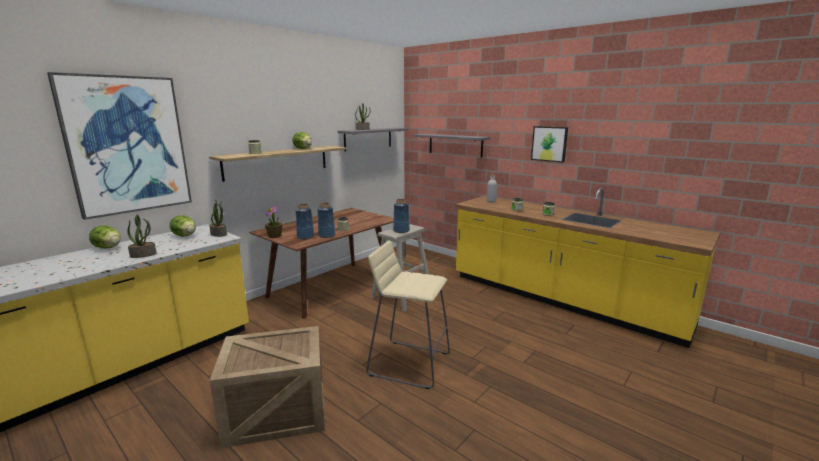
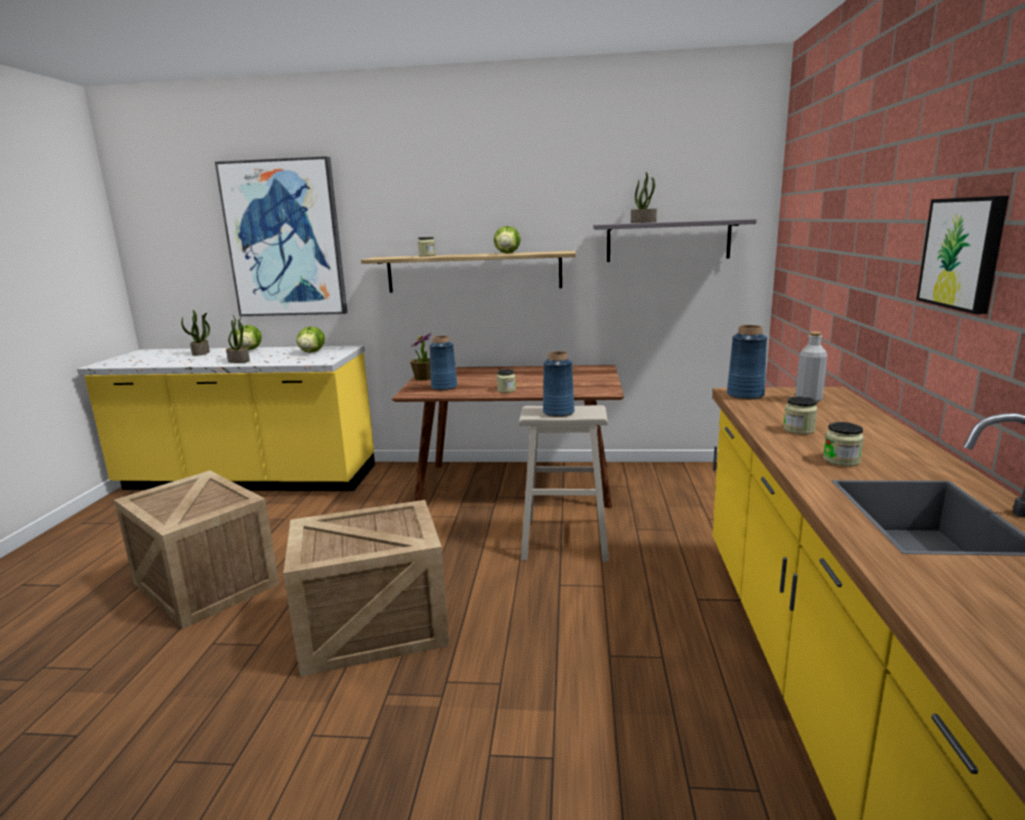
camera: 55 degrees right, 0 degrees up
(219, 234) = (332, 357): potted plant -> potted plant (201, 353)
(326, 235) = (466, 392): blue vase -> blue vase (745, 395)
(409, 363) = (375, 626): beige stool -> crate
(455, 145) = (824, 256): grey shelf -> none

